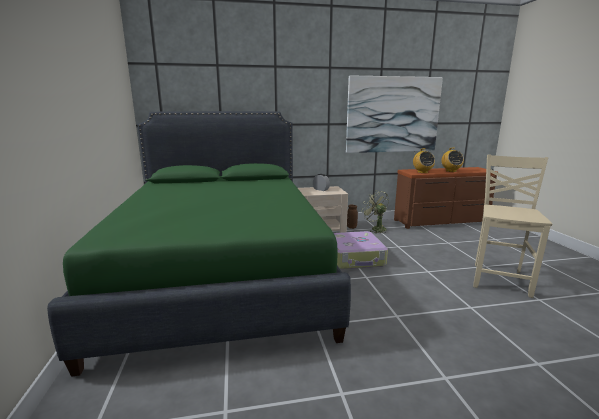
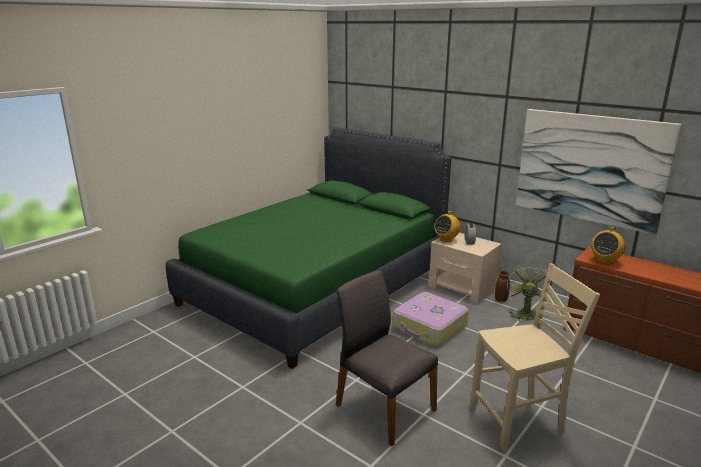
camera: 50 degrees right, 5 degrees up
(450, 171) = (658, 273): radio -> radio (446, 239)
(450, 320) = (383, 407): none -> grey chair

